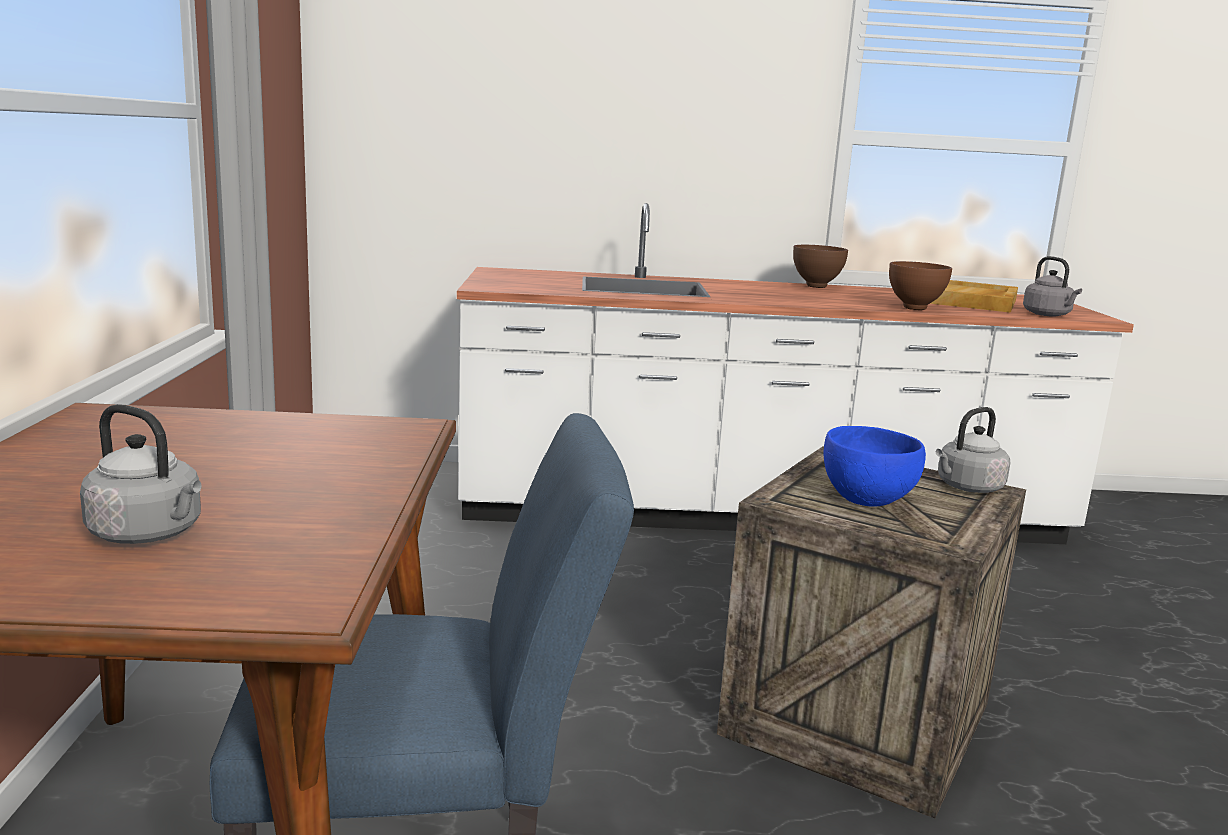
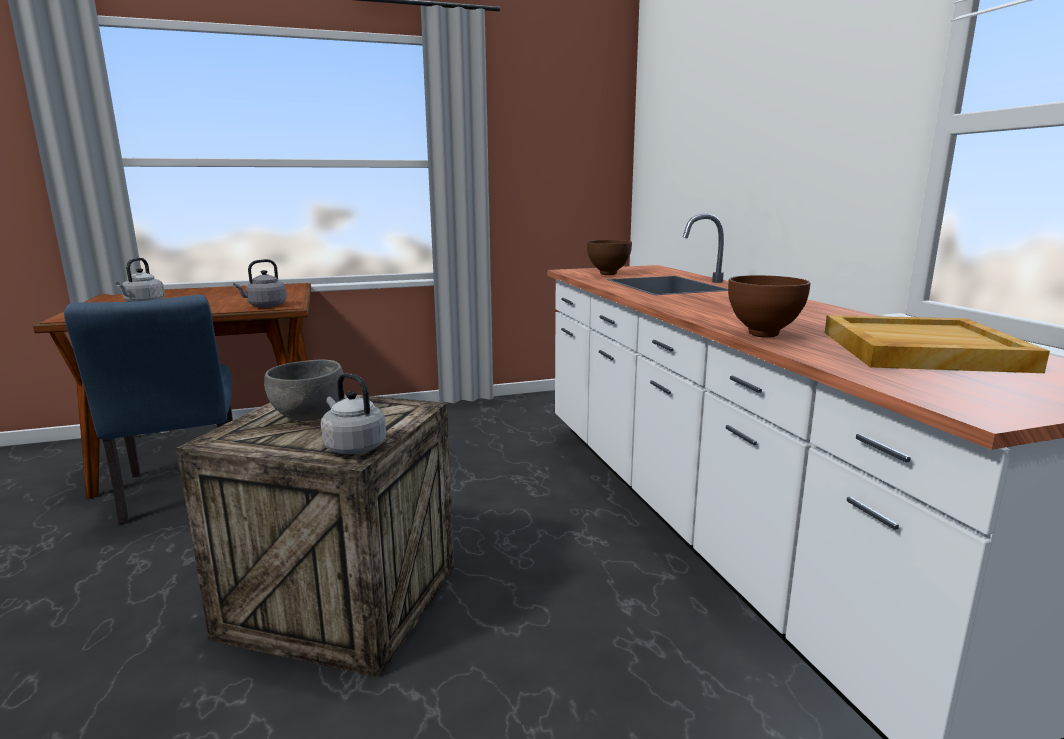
camera: 75 degrees right, 0 degrees up
(817, 286) = (827, 310): brown bowl -> brown bowl (608, 274)
(866, 500) = (308, 416): blue bowl -> grey bowl
(1048, 315) = (914, 384): grey kettle -> grey kettle (265, 306)

